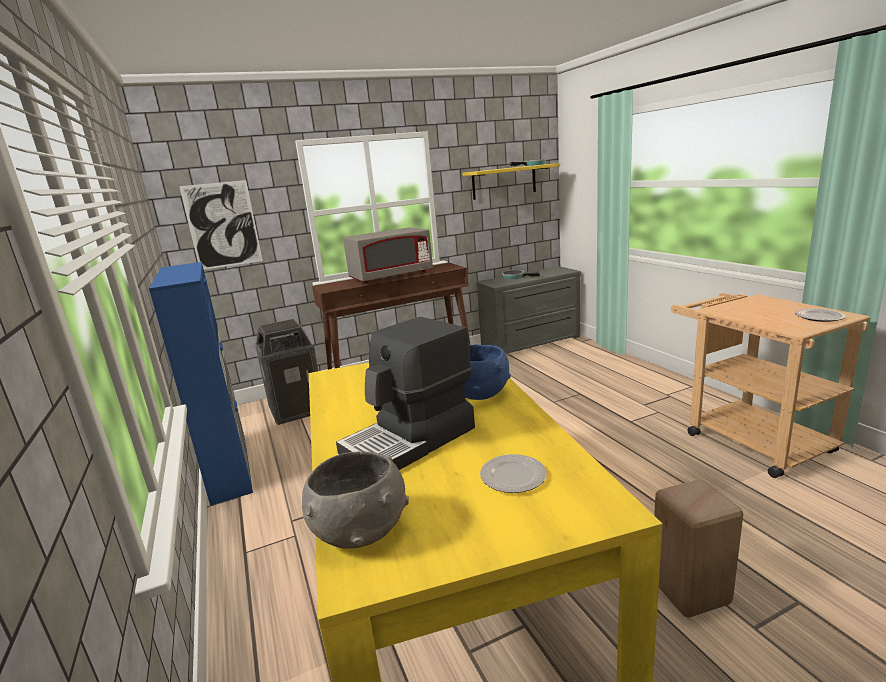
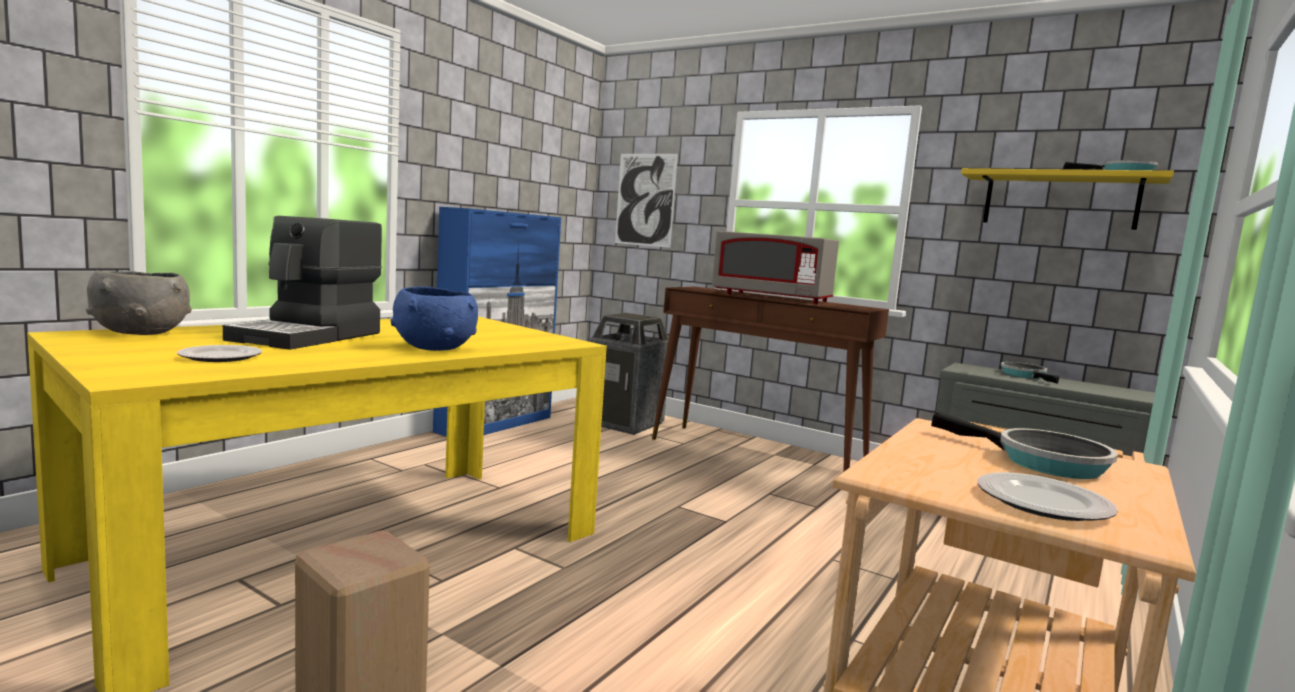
camera: 55 degrees right, 10 degrees down
(410, 440) = (310, 336): coffee machine -> coffee machine turned 90 degrees counterclockwise
(763, 307) = (1041, 462): none -> frying pan

